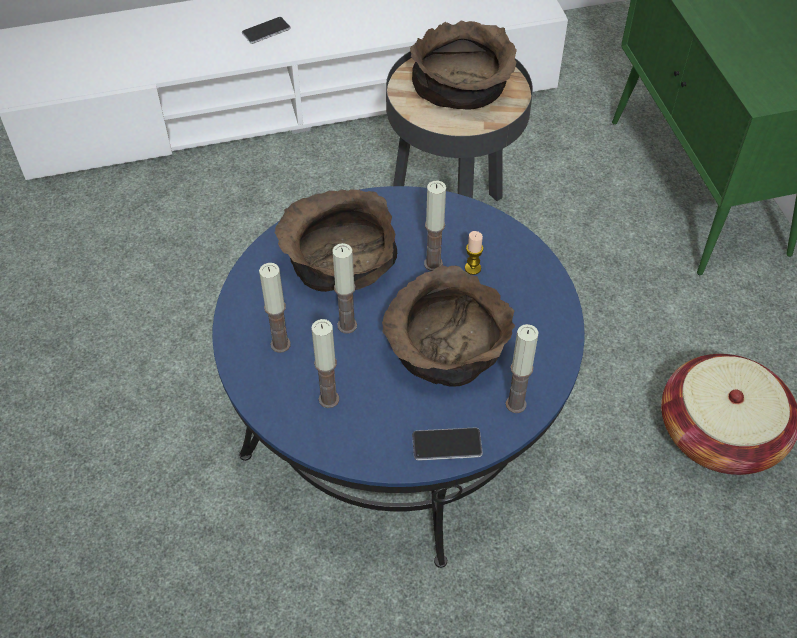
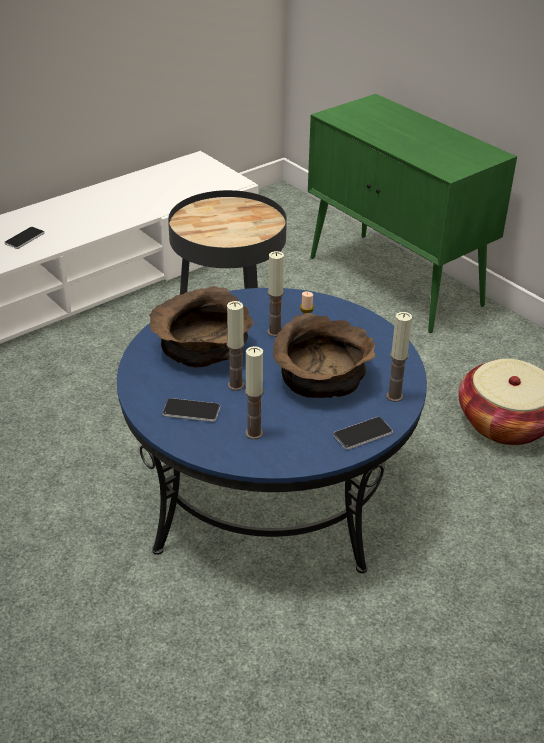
camera: 25 degrees left, 15 degrees down
(280, 344) = (191, 411): candle -> phone
(463, 87) = (228, 219): brown bowl -> none

